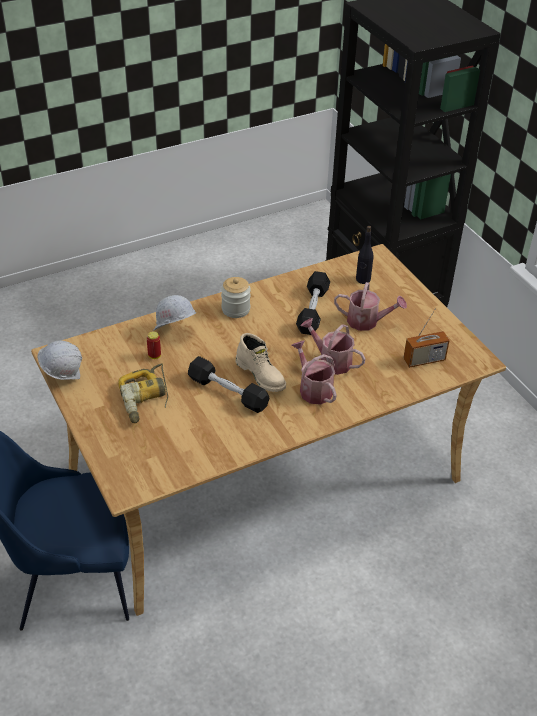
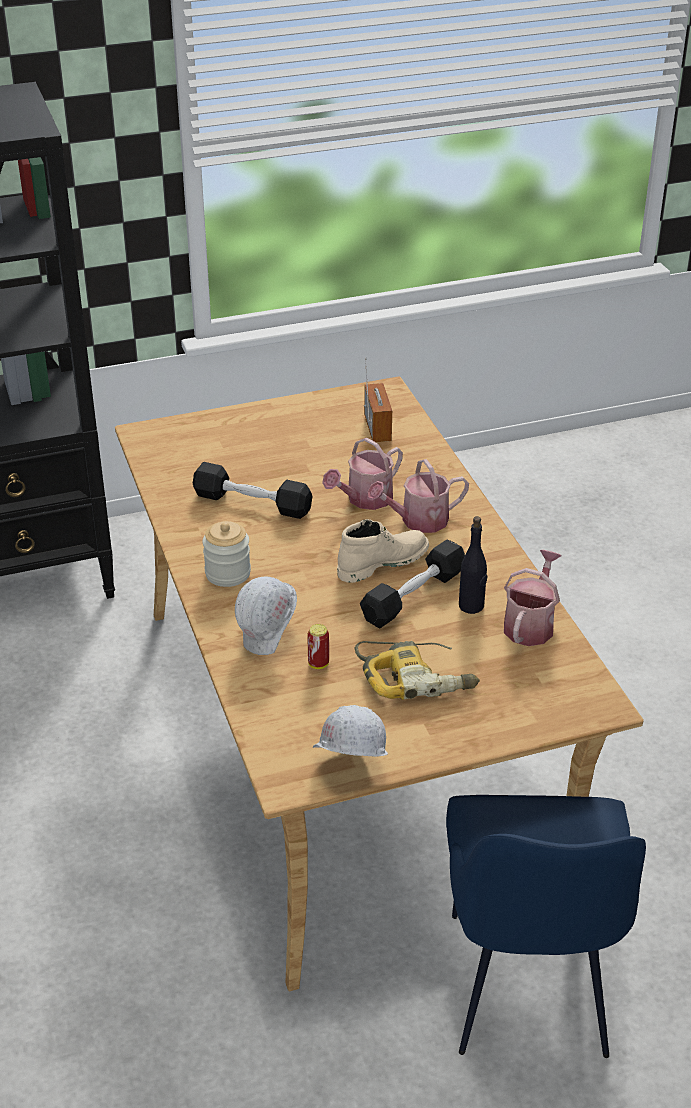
camera: 80 degrees left, 5 degrees down
(363, 279) = (195, 452): black bottle -> black bottle (471, 606)
(367, 321) = (290, 460): watering can -> watering can (530, 624)

